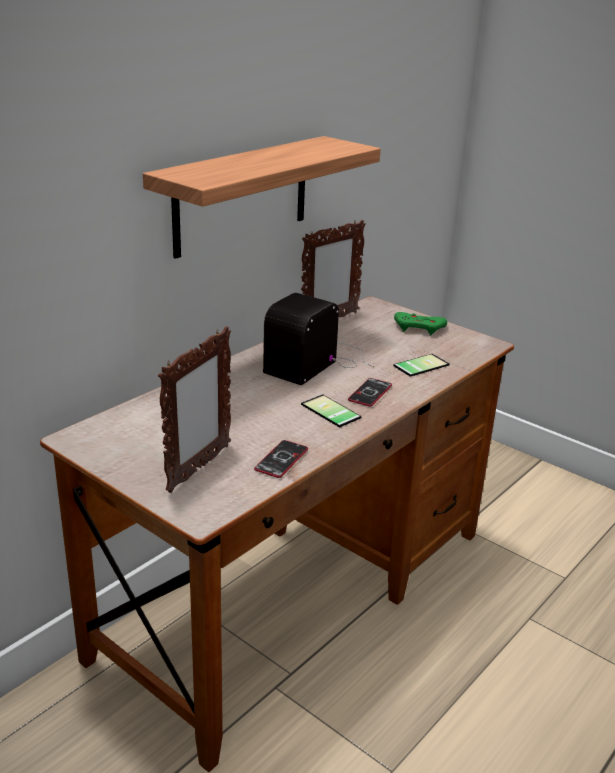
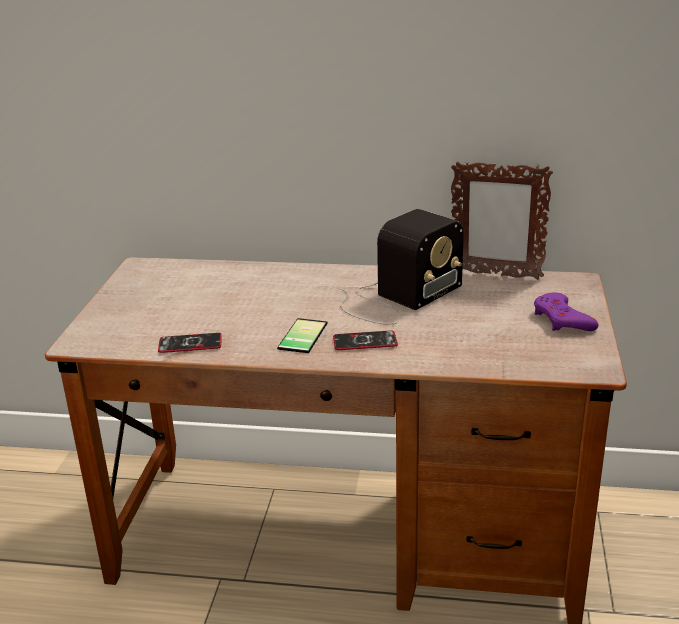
camera: 60 degrees right, 0 degrees up
(198, 469) = (141, 319): picture frame -> none
(242, 195) = (376, 100): shelf -> none
(317, 360) = (397, 298): radio -> radio turned 135 degrees clockwise
(419, 328) = (562, 319): green game controller -> purple game controller
(419, 364) = (469, 346): phone -> none

